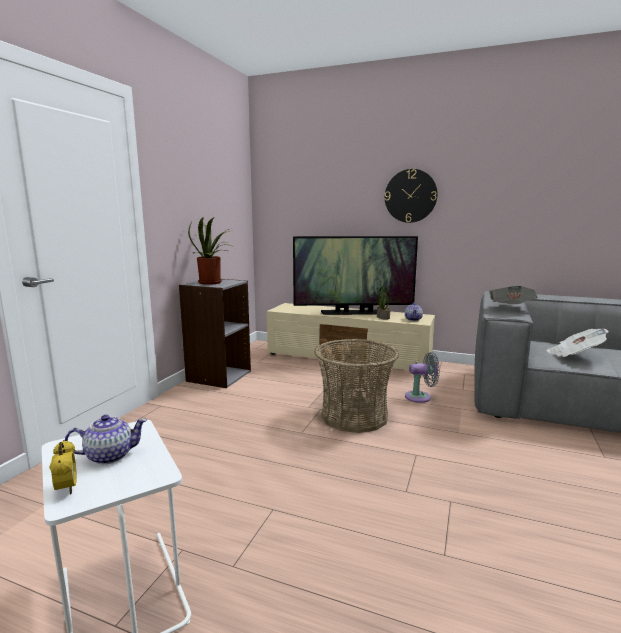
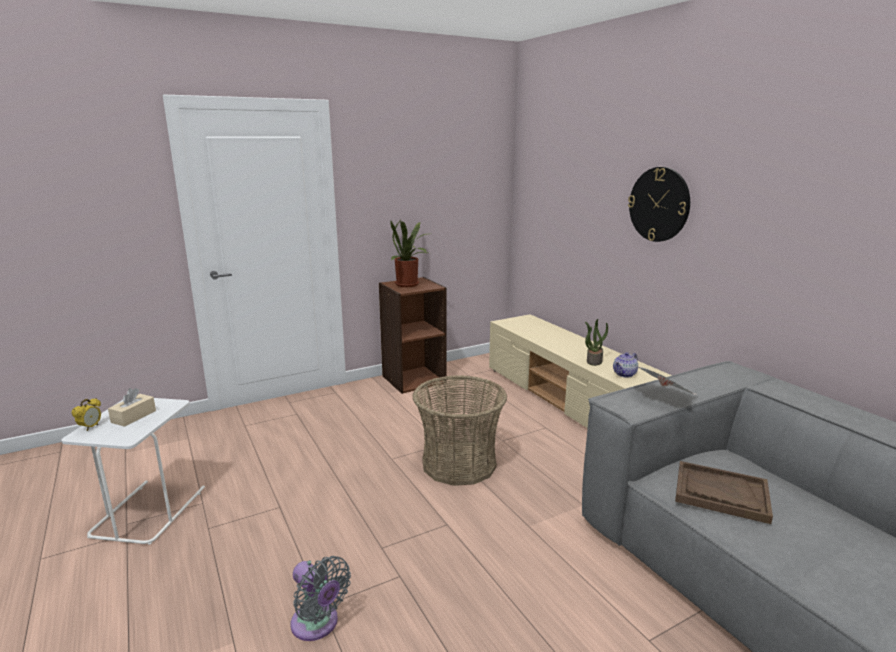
camera: 40 degrees right, 5 degrees up
(109, 455) = (133, 416): teapot -> beige tissue box
(218, 376) = (413, 379): grey bookcase -> brown bookcase
(353, 313) = (573, 346): television -> none
(421, 397) = (561, 473): grey fan -> grey fan (317, 624)
(574, 355) = (721, 493): newspaper -> brown tray

